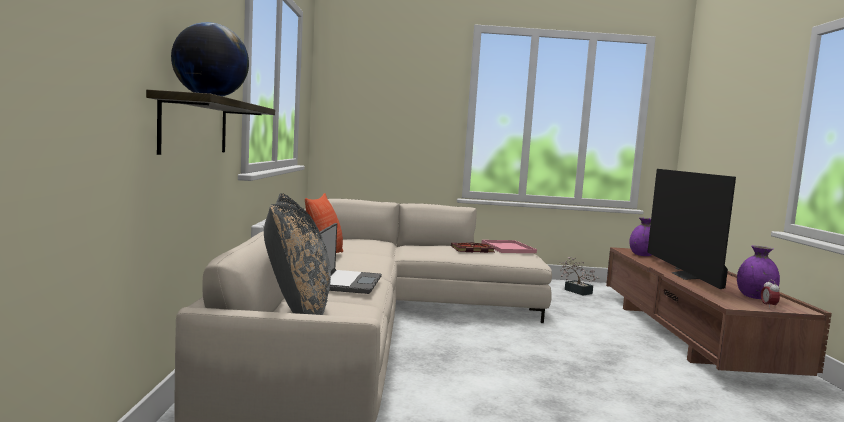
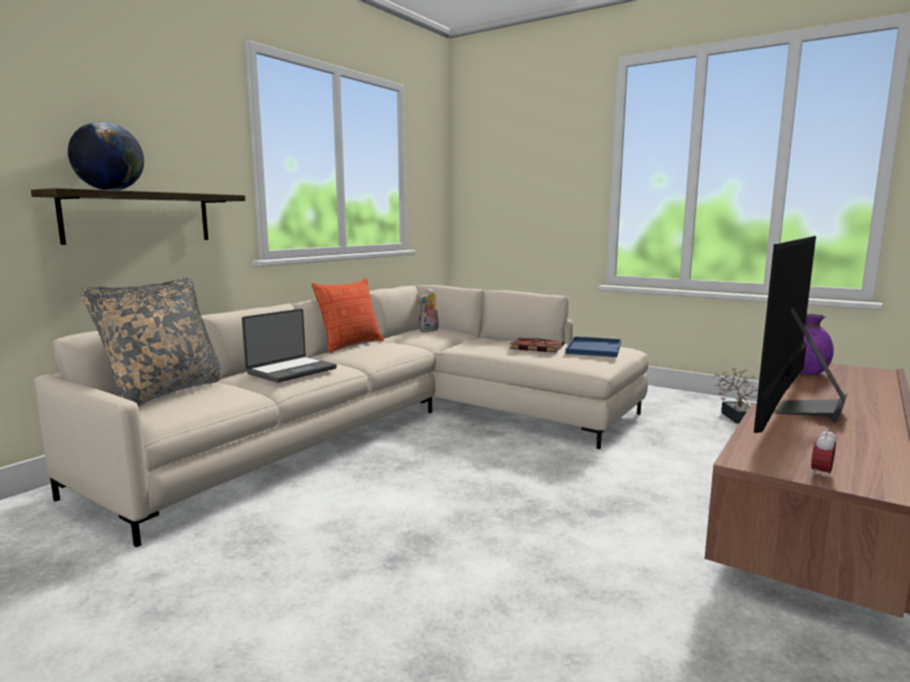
camera: 35 degrees right, 5 degrees up
(358, 241) = (429, 331): none -> plush toy
(507, 247) = (593, 348): pink tray -> blue tray
(755, 297) = (841, 456): purple vase -> none

